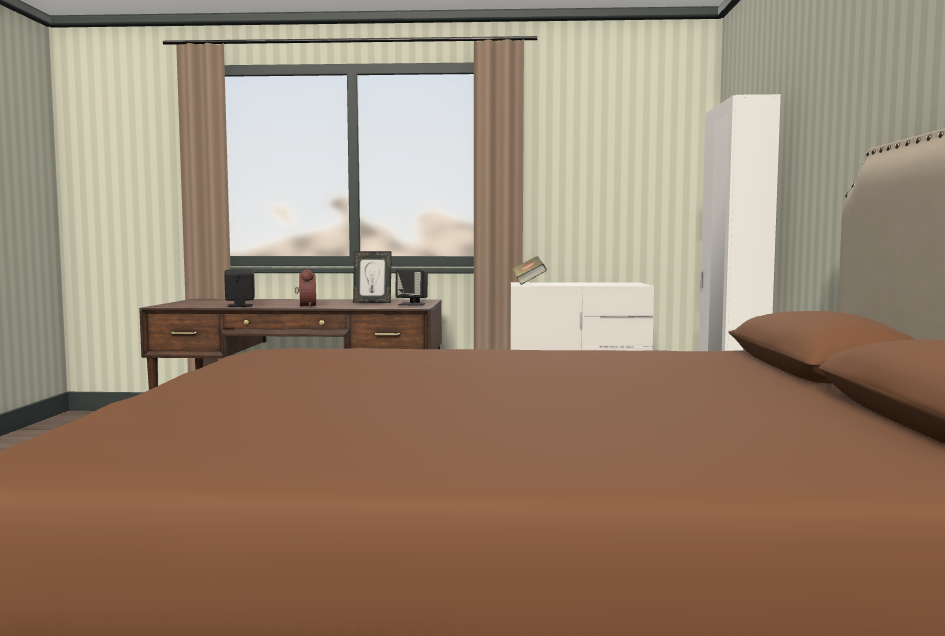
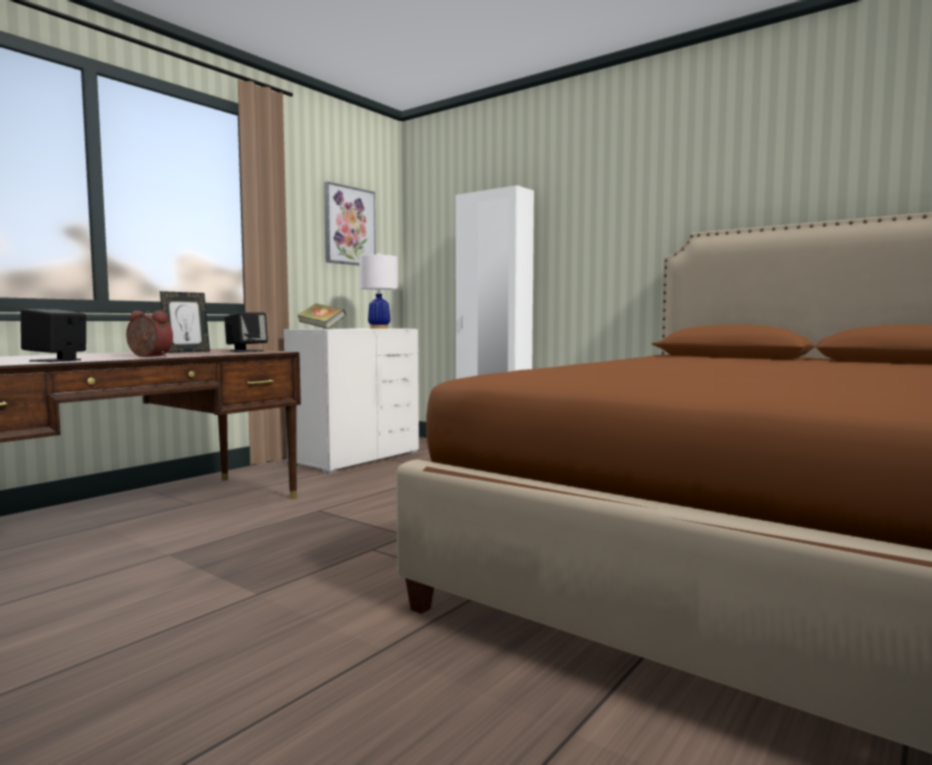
camera: 55 degrees left, 0 degrees up
(611, 284) = (379, 328): none -> white table lamp
(625, 163) = (349, 226): none -> picture

